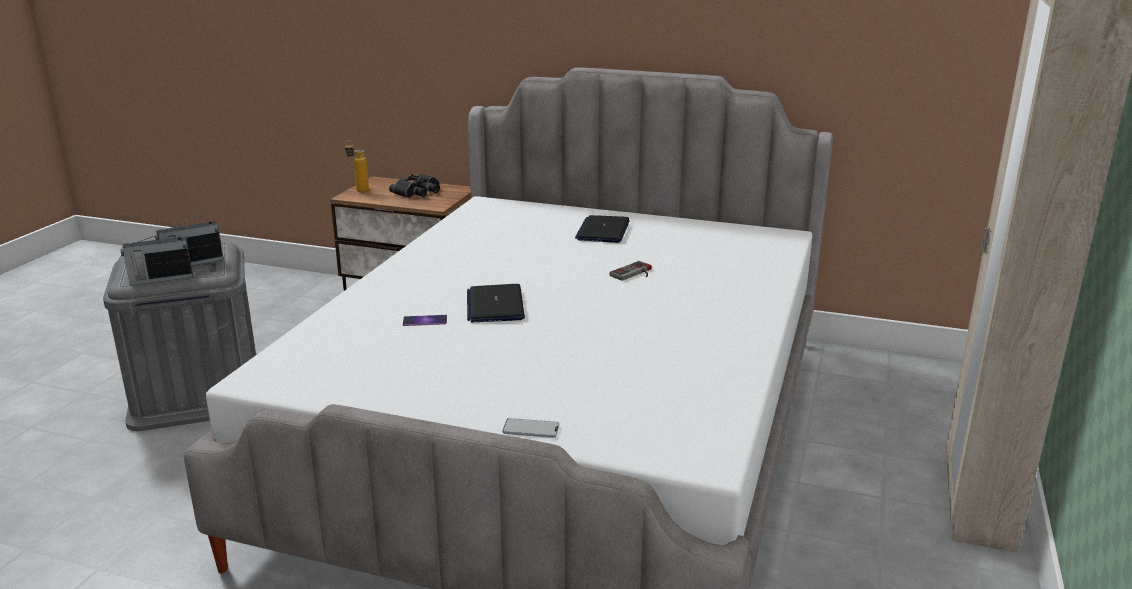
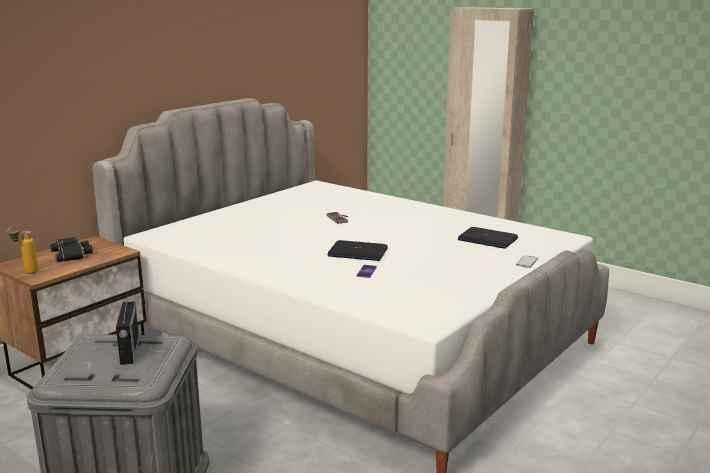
camera: 70 degrees left, 5 degrees down
(160, 279) = (155, 366): radio -> none
(603, 230) = (257, 215): laptop -> laptop (487, 239)

